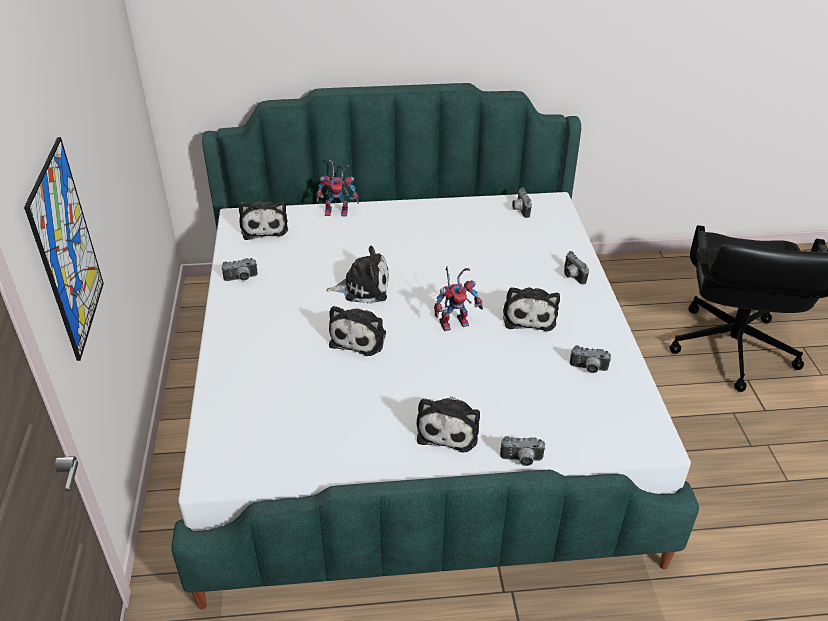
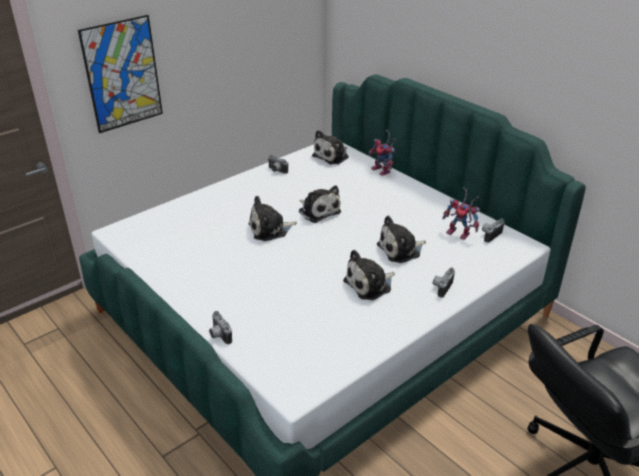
camera: 55 degrees right, 5 degrees down
(449, 429) = (221, 295): plush toy -> plush toy (401, 250)
(455, 321) = (326, 257): toy robot -> toy robot (460, 233)
(588, 369) = (341, 333): camera -> none

